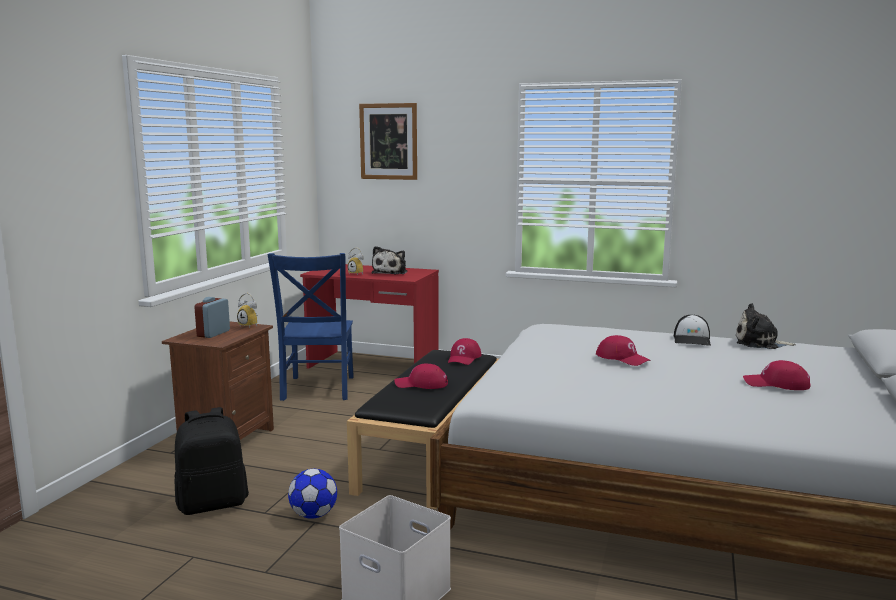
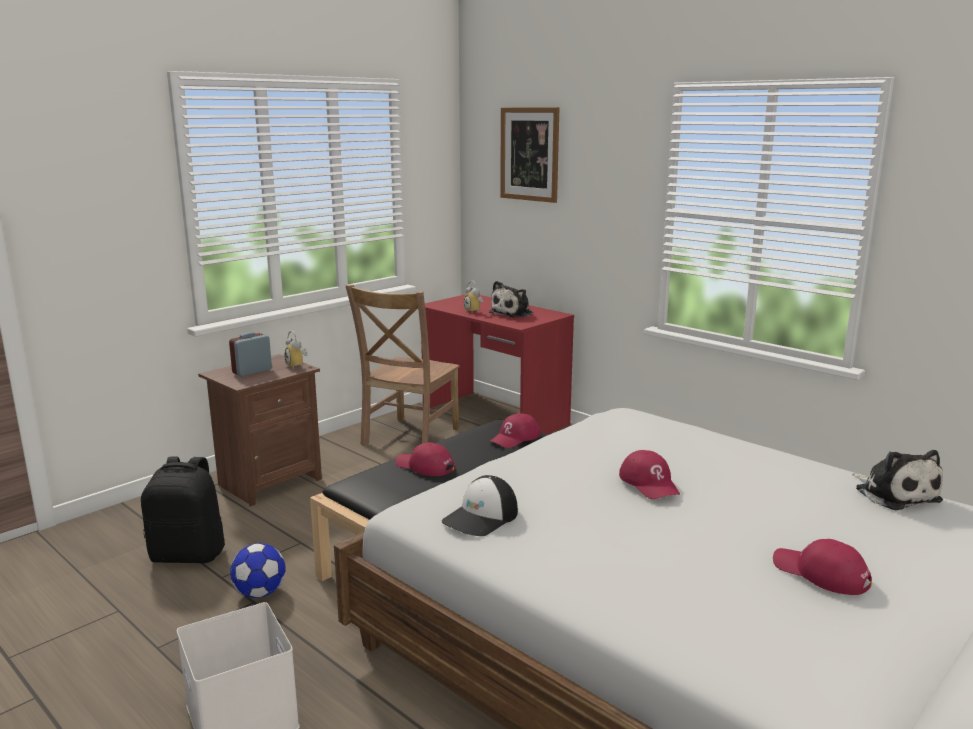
camera: 25 degrees right, 5 degrees up
(317, 389) = (408, 438): blue chair -> brown chair
(692, 340) = (792, 470): cap -> cap (481, 517)
(759, 343) = (894, 494): plush toy -> plush toy turned 150 degrees counterclockwise

